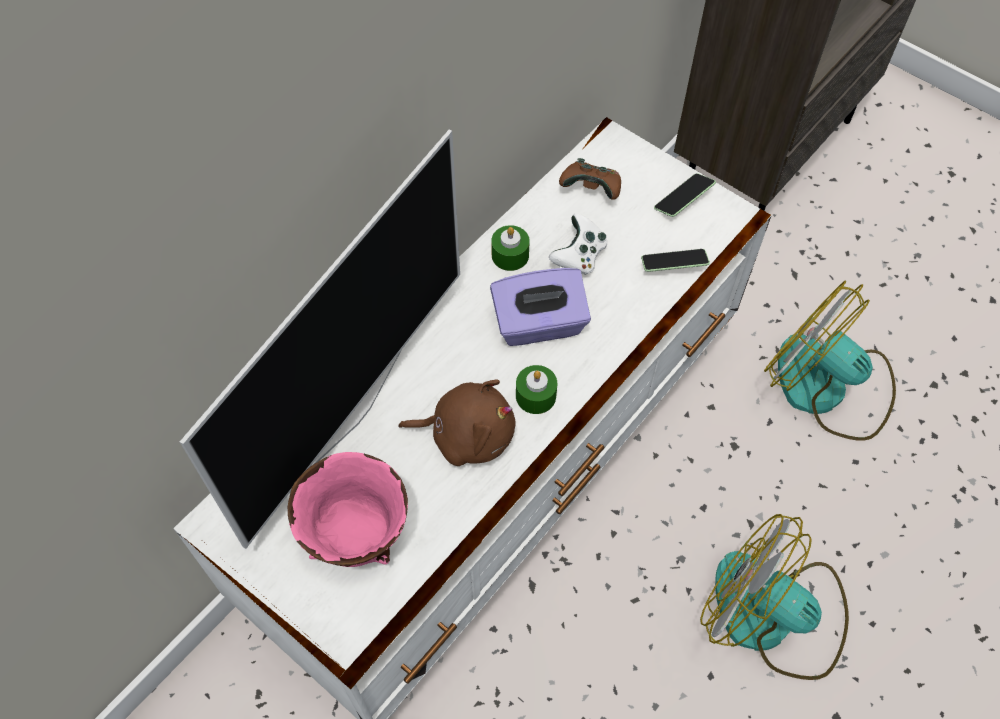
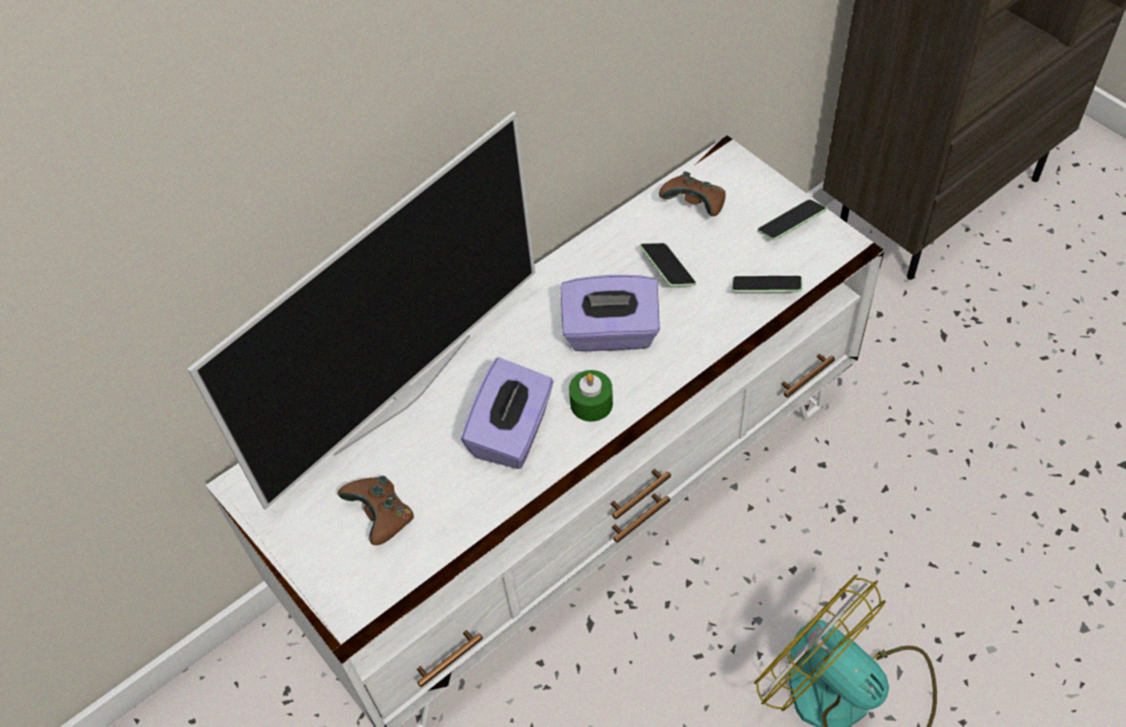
camera: 15 degrees right, 5 degrees down
(358, 536) = (382, 517): pink bowl -> brown game controller
(467, 434) = (512, 432): brown plush toy -> purple tissue box
(510, 255) = (595, 262): green candle -> none
(579, 256) = (667, 271): white game controller -> phone
(826, 389) = (957, 461): fan -> none

